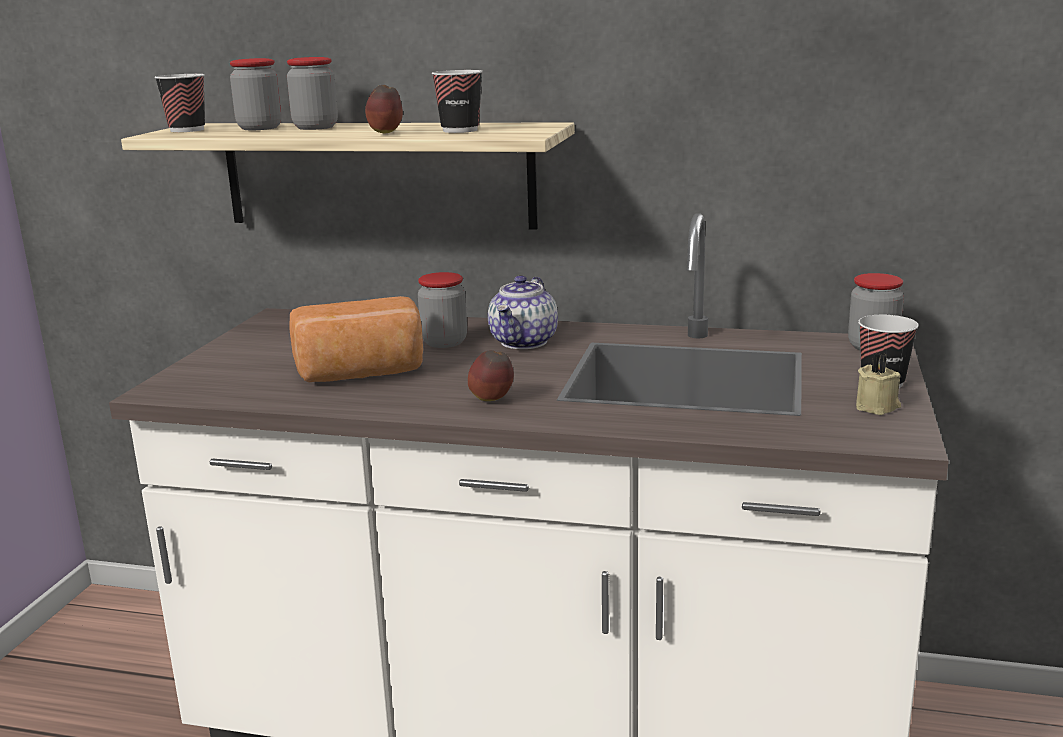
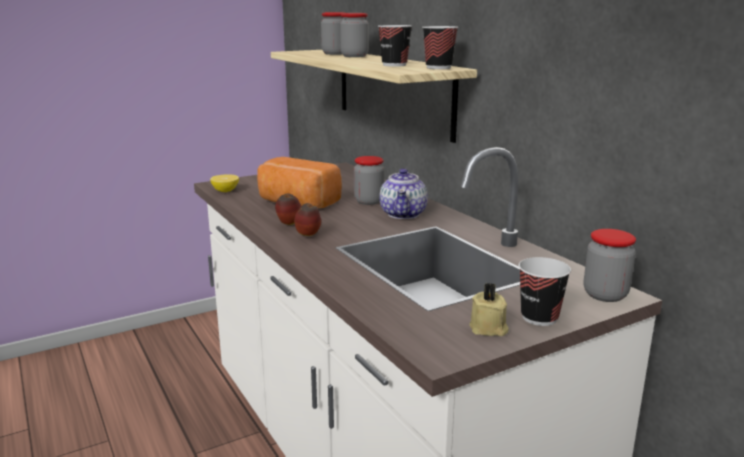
camera: 45 degrees right, 0 degrees up
(187, 130) = (308, 51): cup -> cup (438, 68)
(203, 393) = (225, 191): none -> lemon
(386, 133) = (357, 62): apple -> apple (289, 225)
(524, 342) = (404, 214): teapot -> teapot turned 60 degrees counterclockwise

